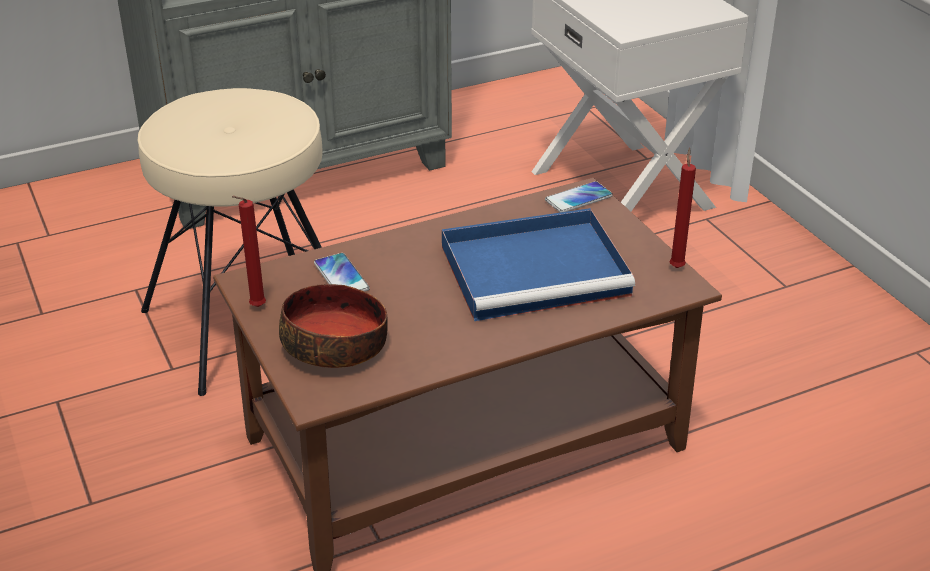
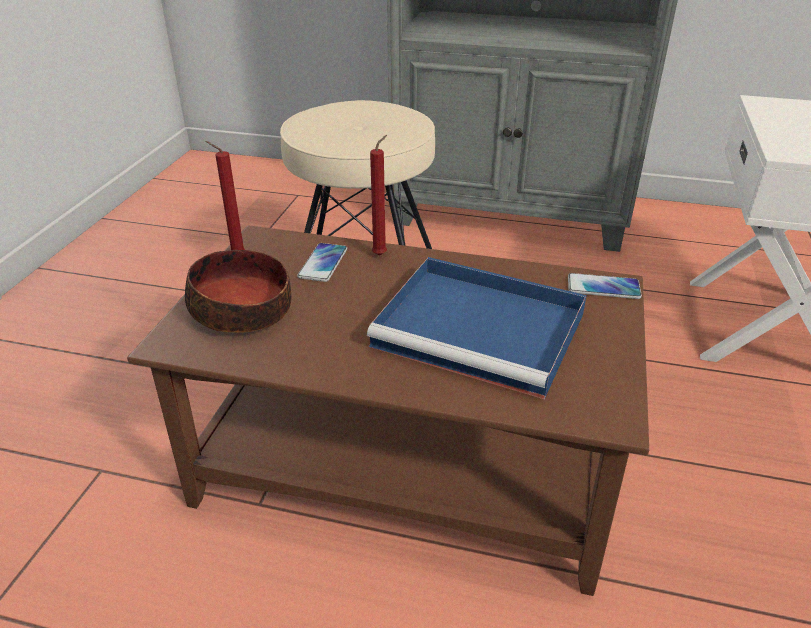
camera: 40 degrees right, 0 degrees up
(677, 266) = (629, 393): red candle -> red candle (381, 254)

